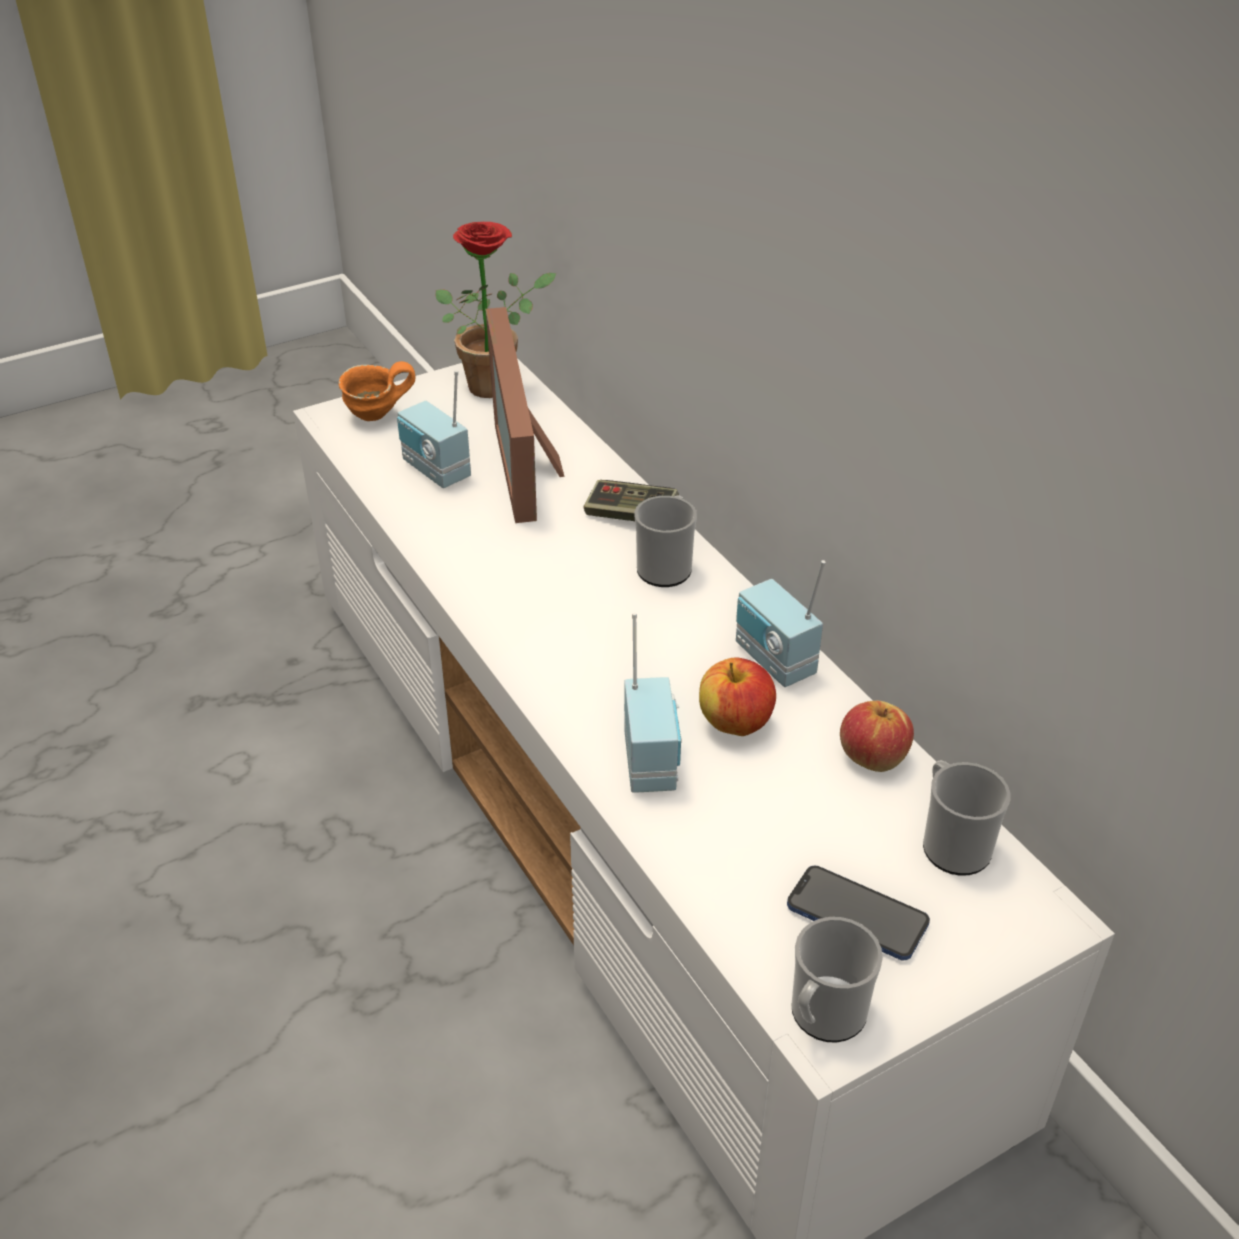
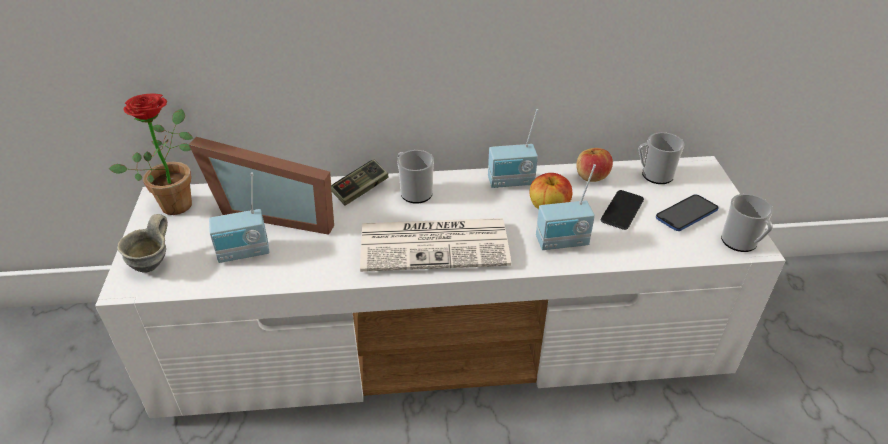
camera: 65 degrees left, 0 degrees up
(378, 417) = (155, 264): orange mug -> grey mug
(559, 626) = (436, 244): none -> newspaper
(653, 762) = (562, 243): radio -> radio turned 150 degrees clockwise
(799, 819) = (622, 210): none -> phone

